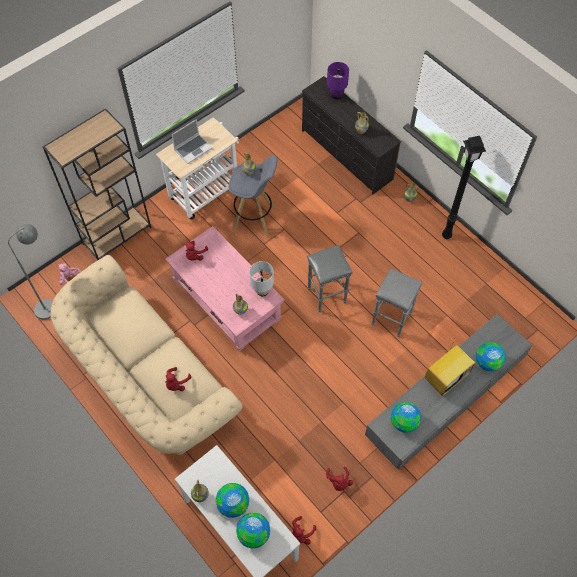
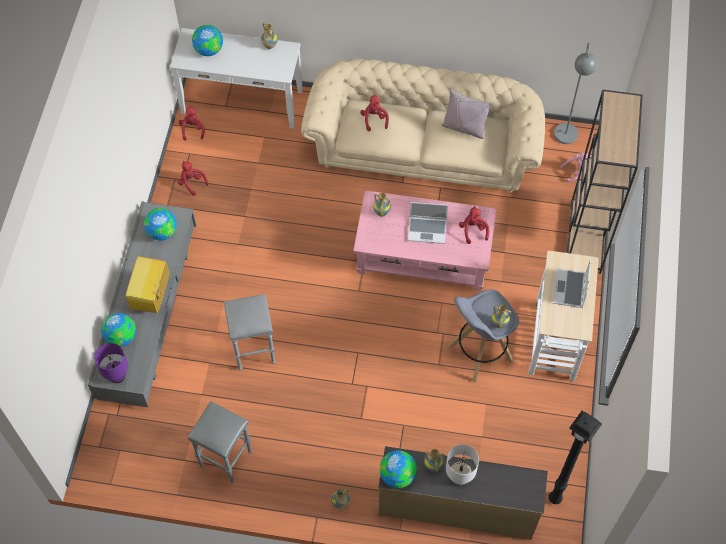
camera: 140 degrees right, 0 degrees up
(123, 326) = (464, 128): none -> purple pillow
(223, 277) = (427, 230): none -> laptop
(233, 504) = (241, 56): globe -> globe (397, 475)
(262, 291) = (380, 243): white table lamp -> white table lamp (459, 477)
(326, 296) = (335, 326): grey stool -> grey stool (225, 457)
(336, 95) = (504, 495): purple table lamp -> purple table lamp (117, 376)
(445, 235) = (267, 486): black floor lamp -> black floor lamp (556, 498)

